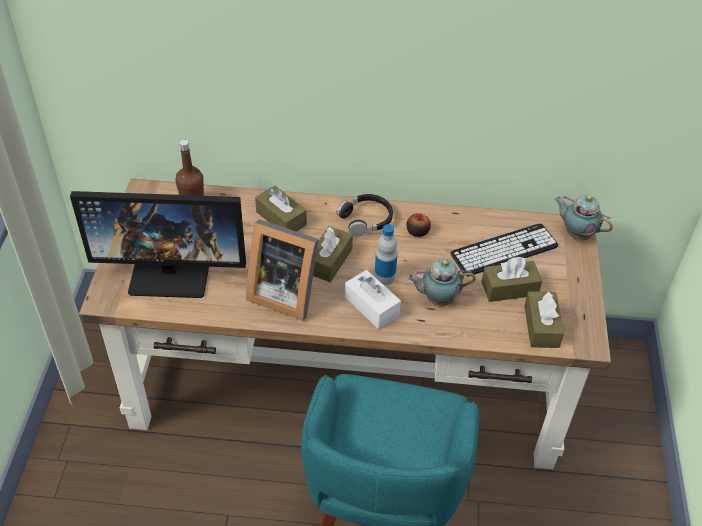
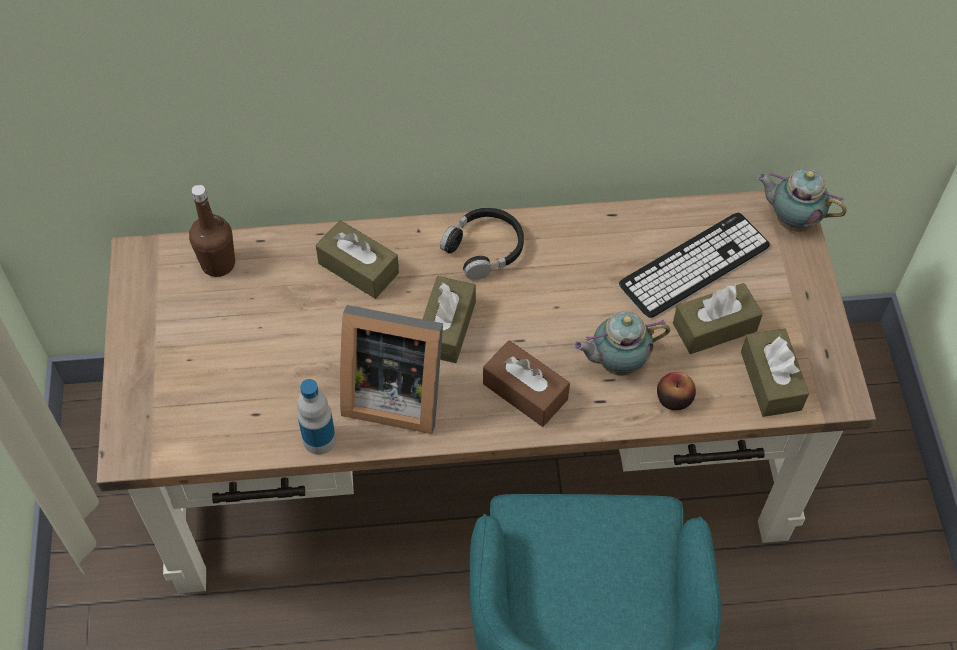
camera: 10 degrees left, 10 degrees up
(171, 272) = (217, 388): monitor -> none
(371, 306) = (525, 391): white tissue box -> brown tissue box
(384, 277) = (533, 339): bottle -> bottle (319, 440)
(417, 231) = (564, 256): apple -> apple (674, 398)

